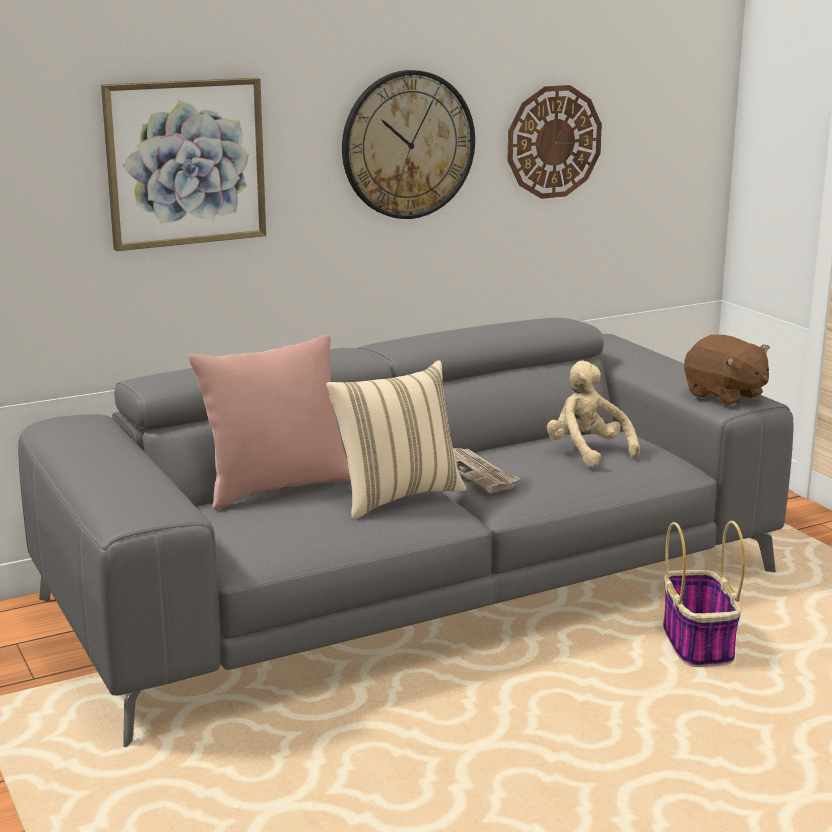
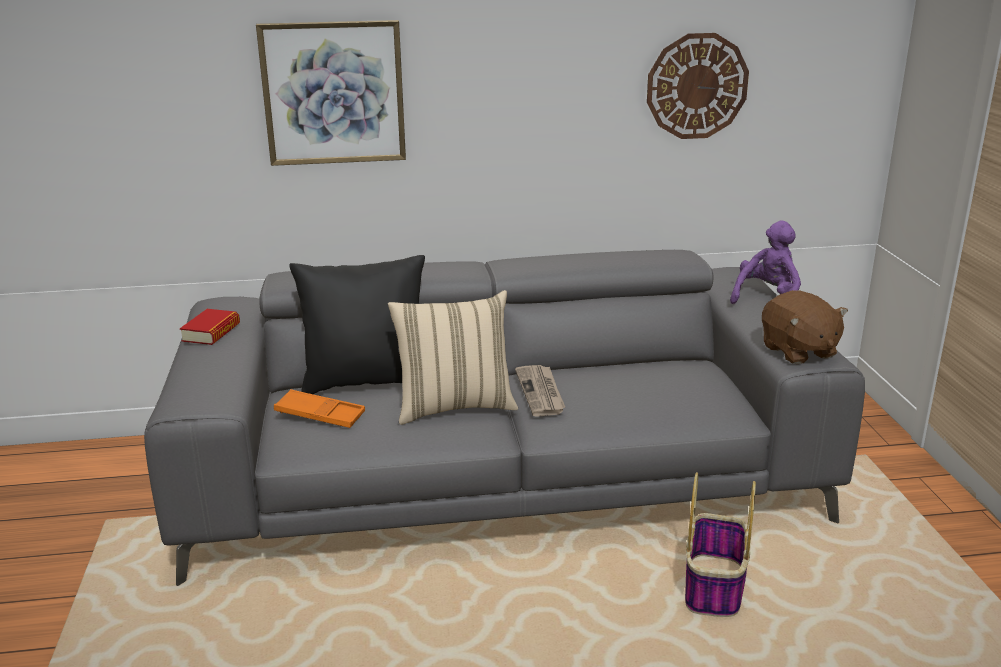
camera: 20 degrees right, 5 degrees up
(89, 450) = (211, 332): none -> book
(256, 523) = (320, 415): none -> orange tray
(277, 487) = (367, 381): pink pillow -> black pillow
(408, 145) = (545, 84): wall clock -> none
(587, 452) = (657, 386): beige plush toy -> none
(658, 357) = (767, 299): none -> purple plush toy

